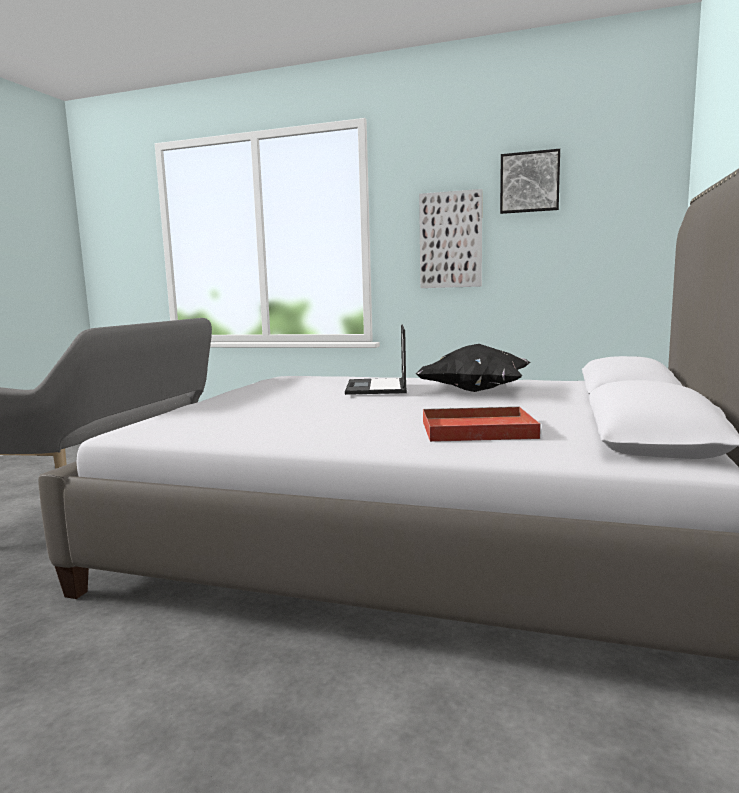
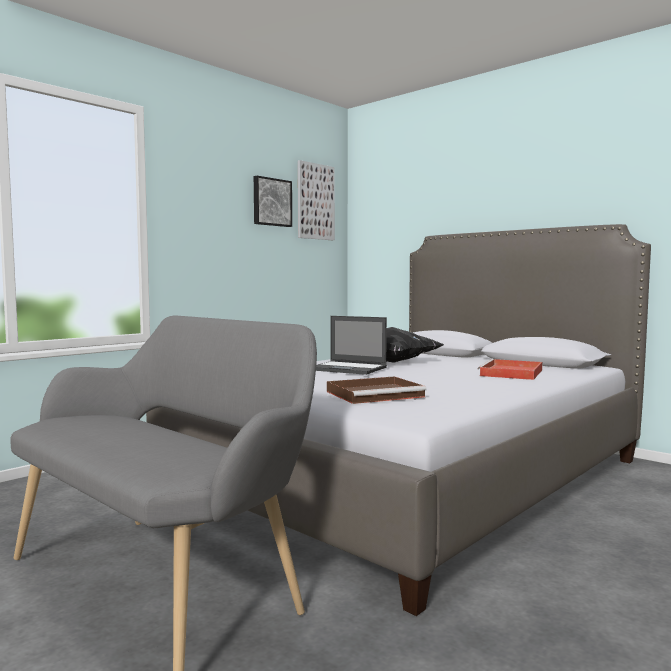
camera: 65 degrees left, 5 degrees down
(240, 409) = (376, 394): none -> brown tray
(450, 240) = (219, 241): picture -> picture (315, 201)

